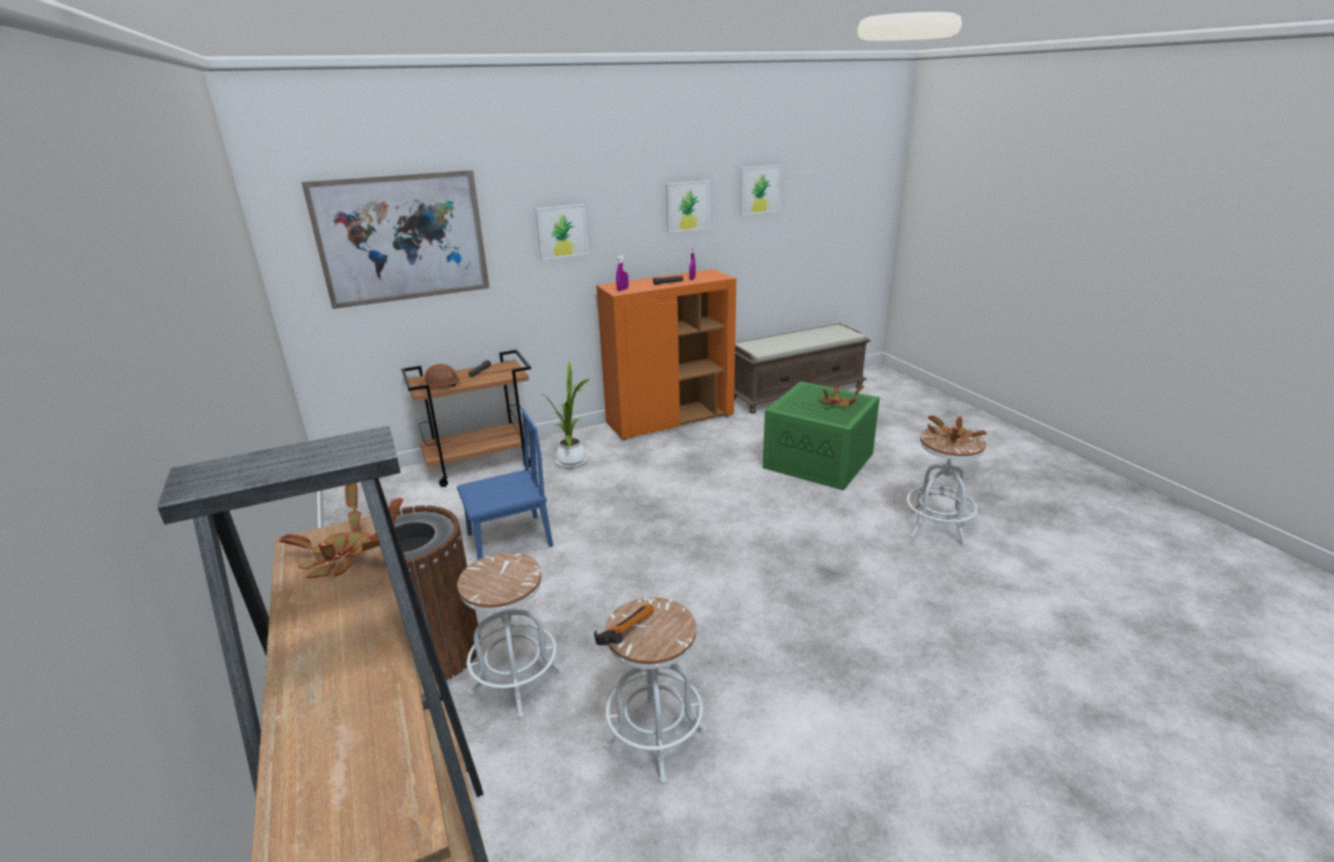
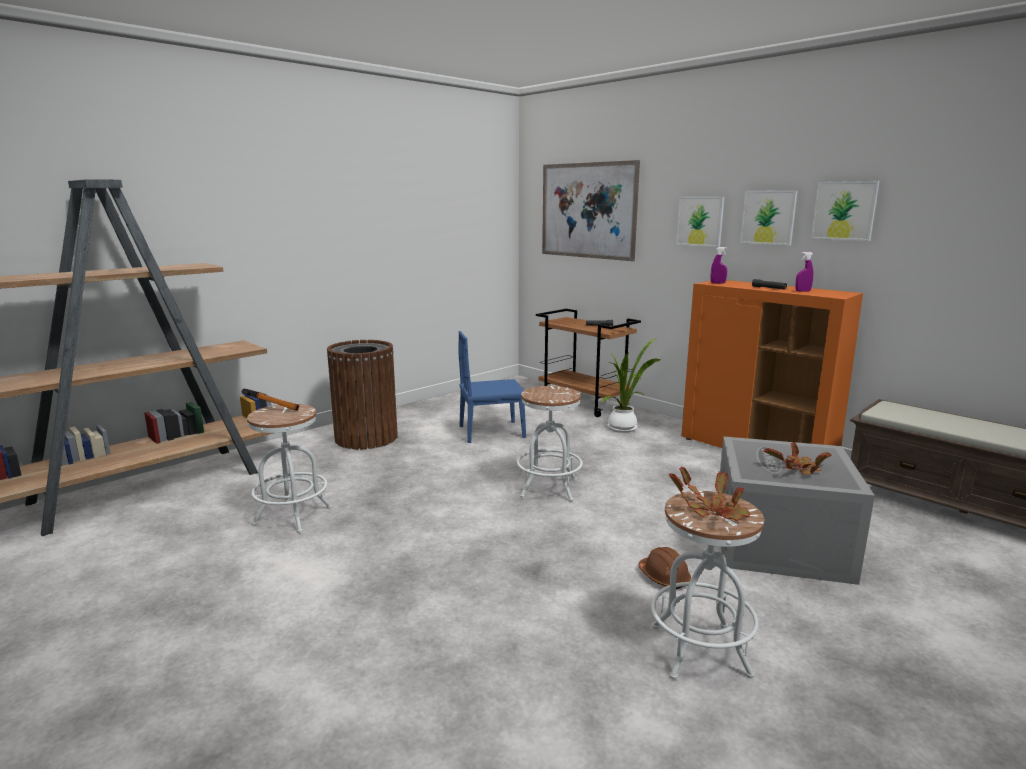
camera: 70 degrees right, 10 degrees down
(347, 555) = (182, 267): potted plant -> none
(440, 385) = (563, 323): brown hard hat -> brown hard hat (664, 577)
(509, 540) = (492, 432): blue chair -> blue chair turned 120 degrees clockwise
(516, 682) = (342, 464): white stool -> white stool (549, 488)
(759, 189) = (966, 199): picture -> picture (768, 217)
(820, 460) = (782, 545): green storage box -> grey storage box

